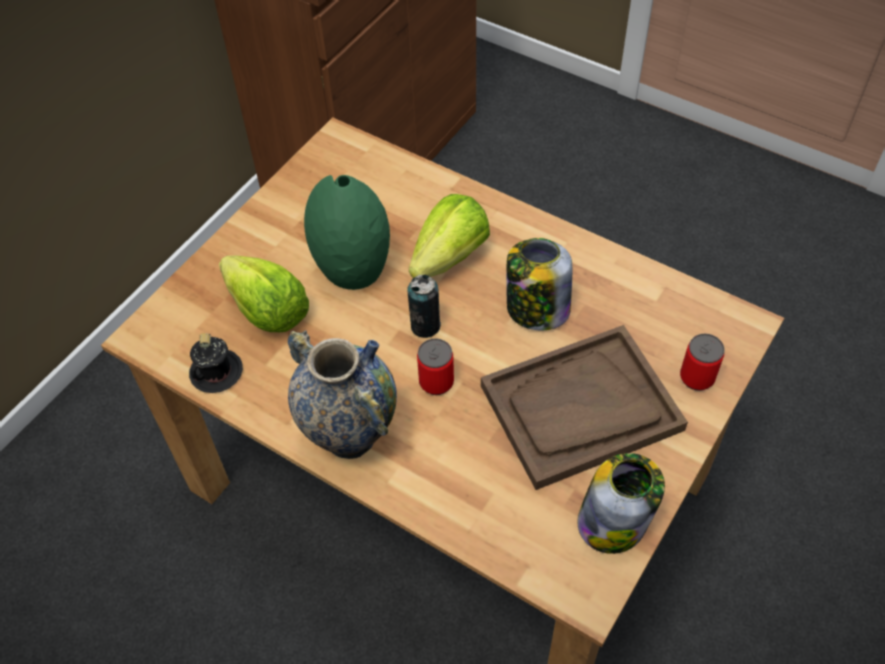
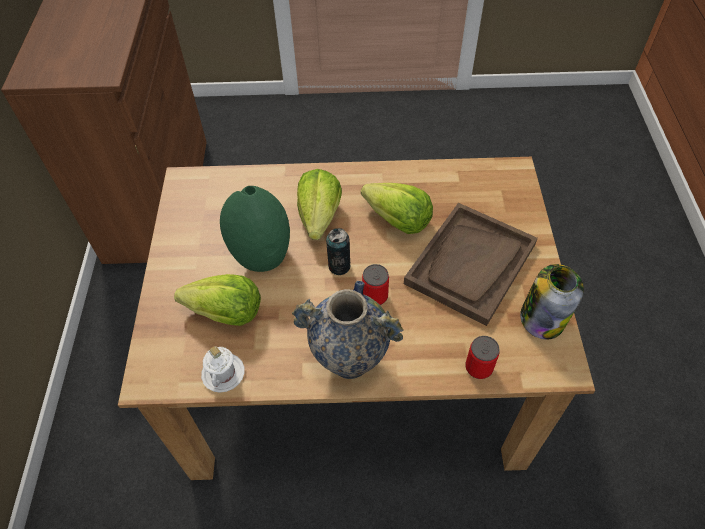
camera: 35 degrees left, 0 degrees up
(216, 372) = (223, 373): black mug -> white mug
(536, 309) = (397, 221): jar -> lettuce
(697, 377) = (516, 212): can -> can (478, 367)

